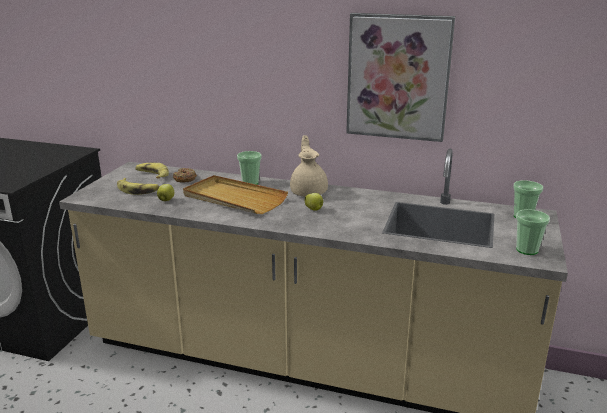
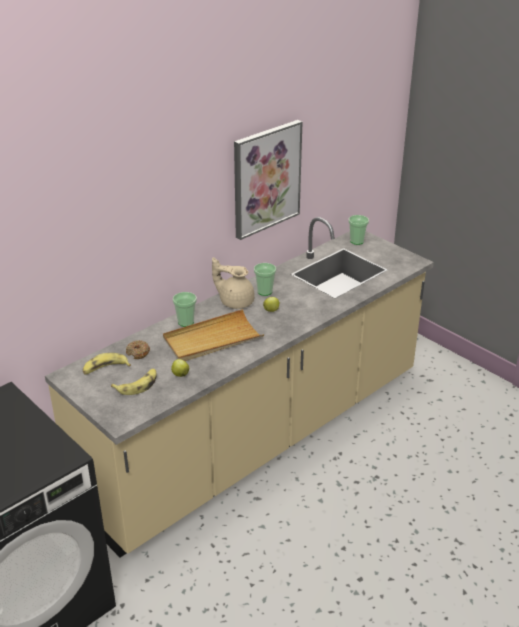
camera: 60 degrees left, 10 degrees up
(527, 250) = (399, 261): cup -> cup (264, 291)

